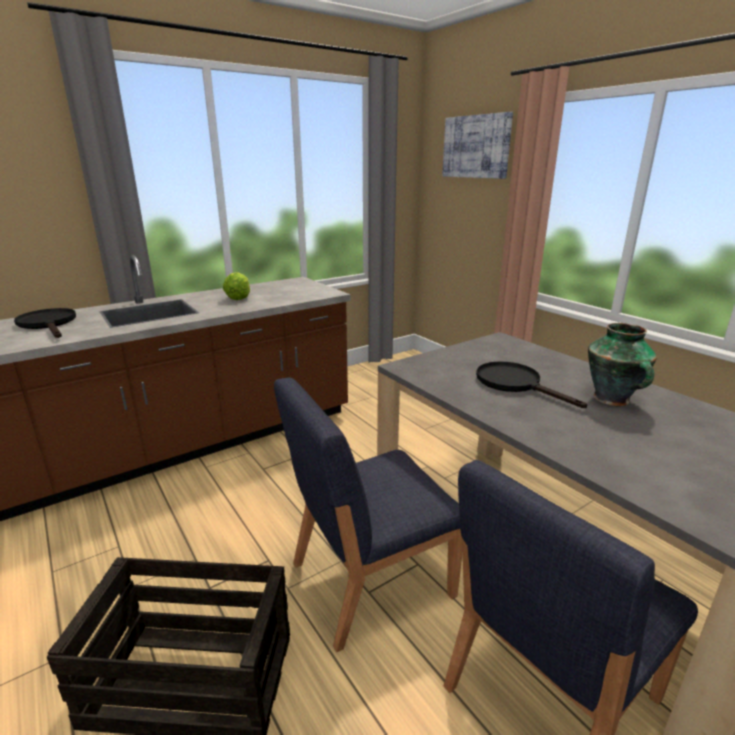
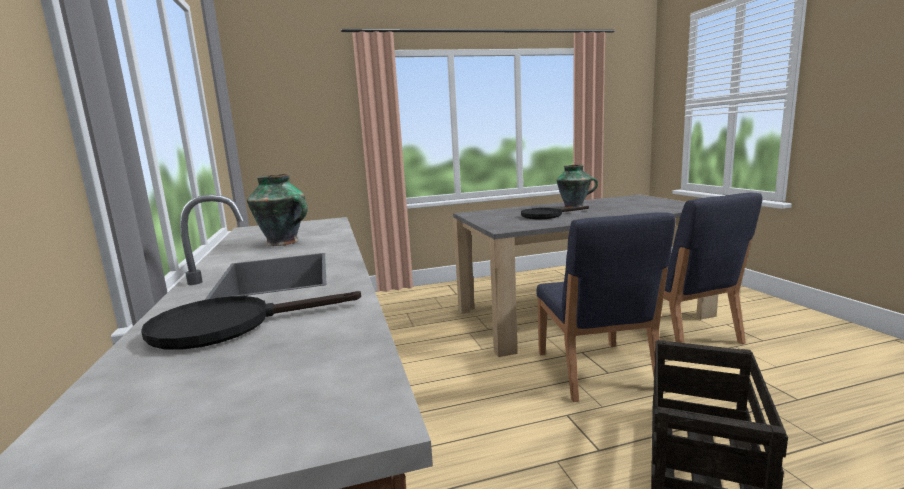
camera: 70 degrees left, 10 degrees down
(239, 297) = (284, 242): lettuce -> vase
(476, 147) = (300, 89): picture -> none

